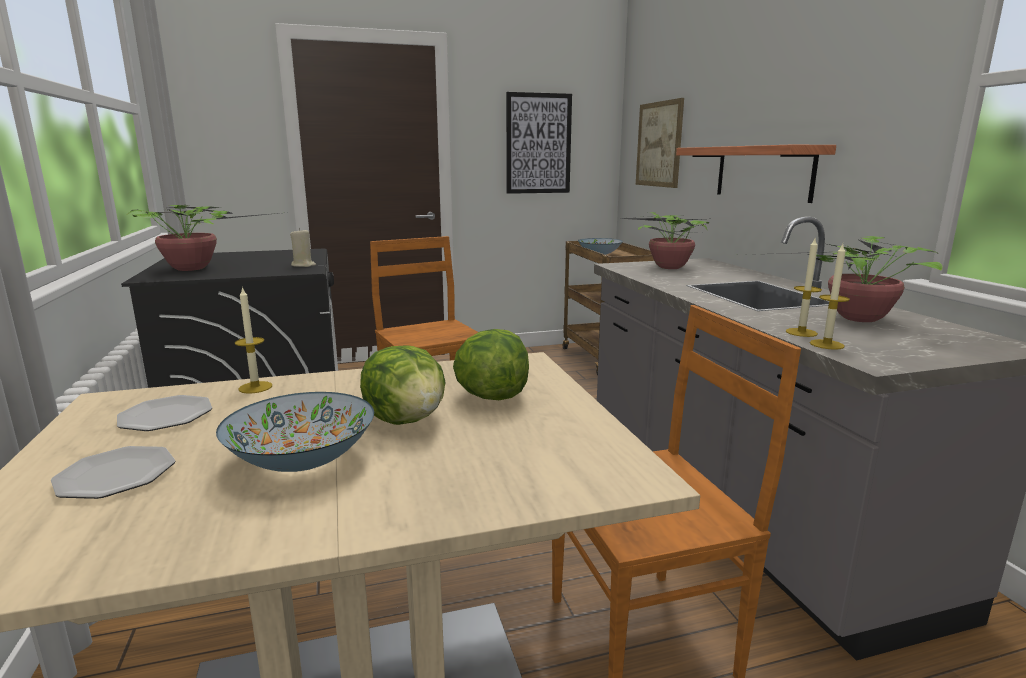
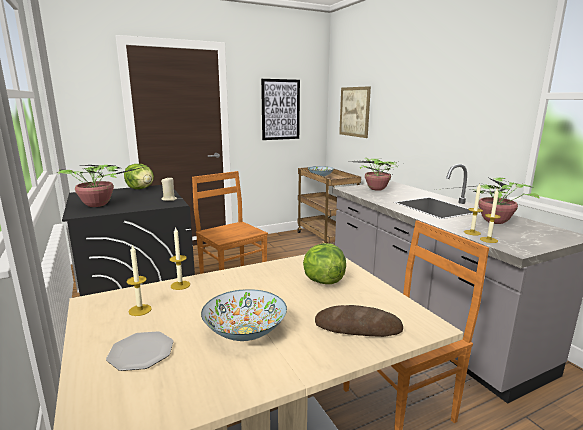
camera: 10 degrees left, 0 degrees up
(166, 416) = (140, 310): plate -> candle
(407, 419) = (286, 300): lettuce -> lettuce (141, 188)
(502, 469) = (358, 327): none -> bread
(763, 172) = (423, 133): shelf -> none

